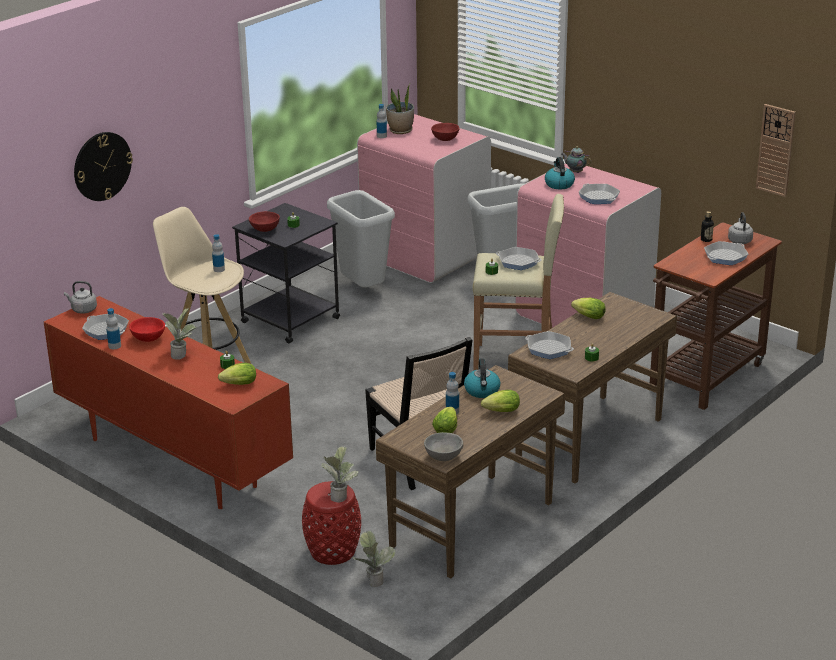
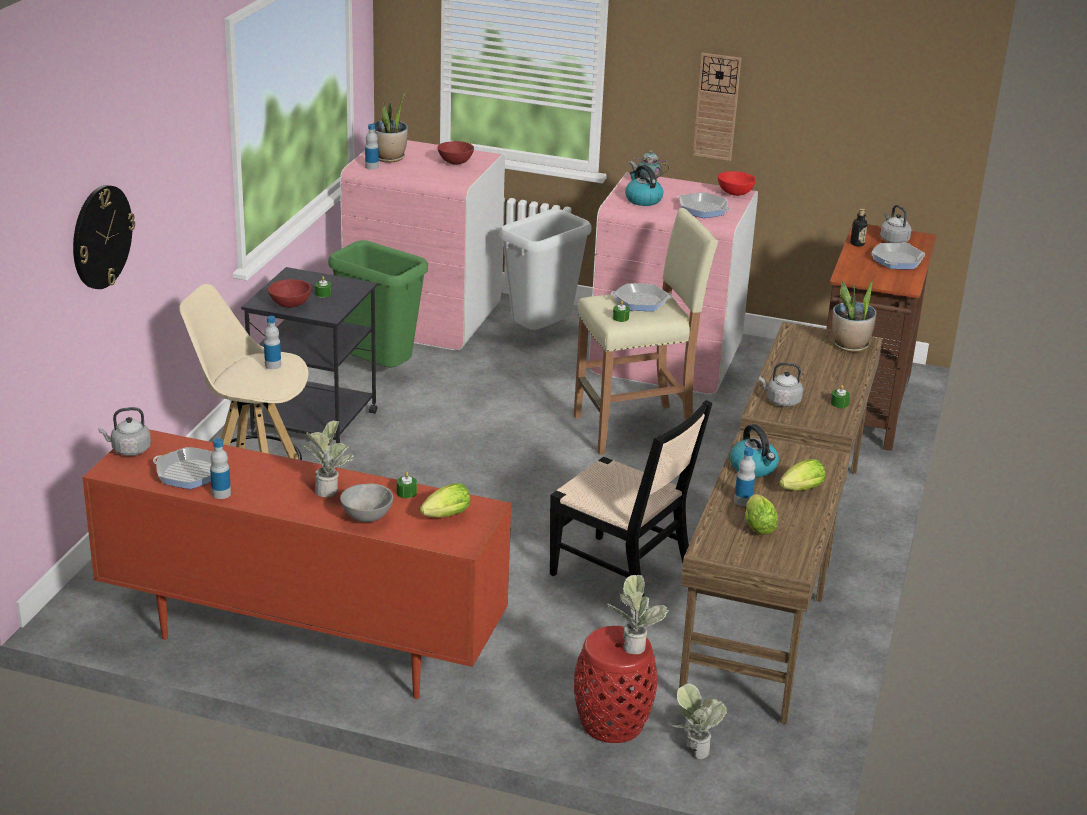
camera: 25 degrees left, 0 degrees up
(148, 338) = (261, 475): red bowl -> red bowl (734, 193)
(364, 290) = (380, 371): grey trash can -> green trash can
(443, 457) = (787, 563): grey bowl -> grey bowl (366, 517)
(549, 349) = (781, 401): frying pan -> grey kettle
(587, 316) = (786, 355): lettuce -> none
(644, 317) = (850, 346): none -> potted plant
(776, 150) = (907, 127): wall clock -> wall clock (717, 106)

